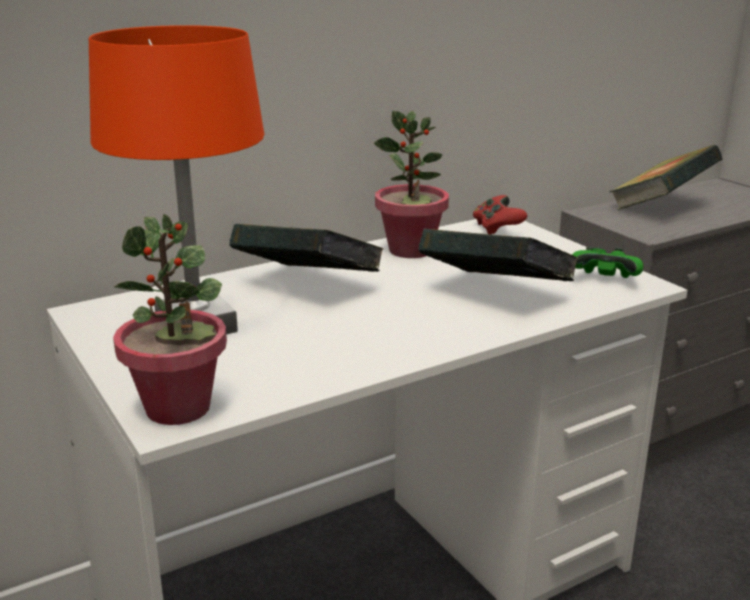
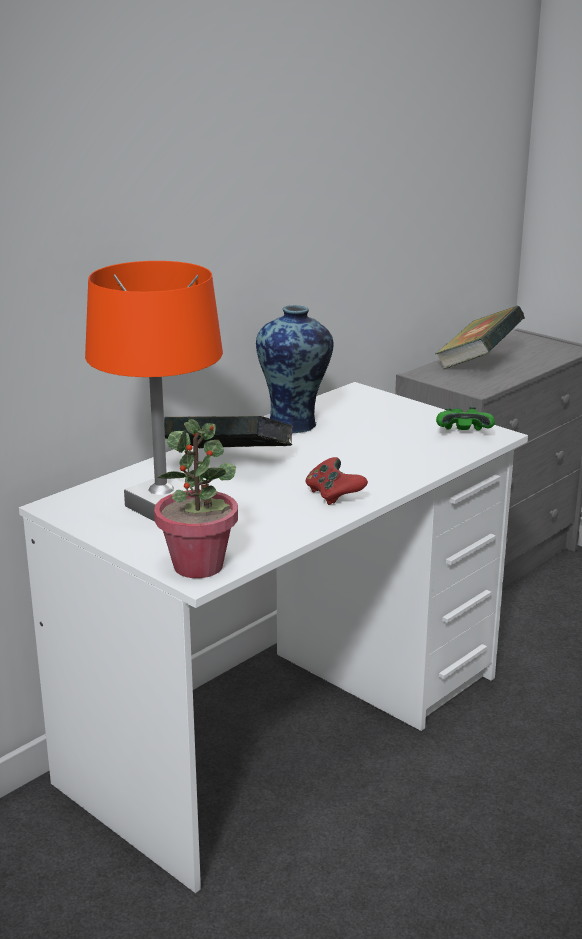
camera: 15 degrees left, 0 degrees up
(411, 250) = (295, 424): potted plant -> vase
(494, 295) = (384, 455): book -> none
(497, 228) = (355, 397): red game controller -> red game controller (333, 495)

